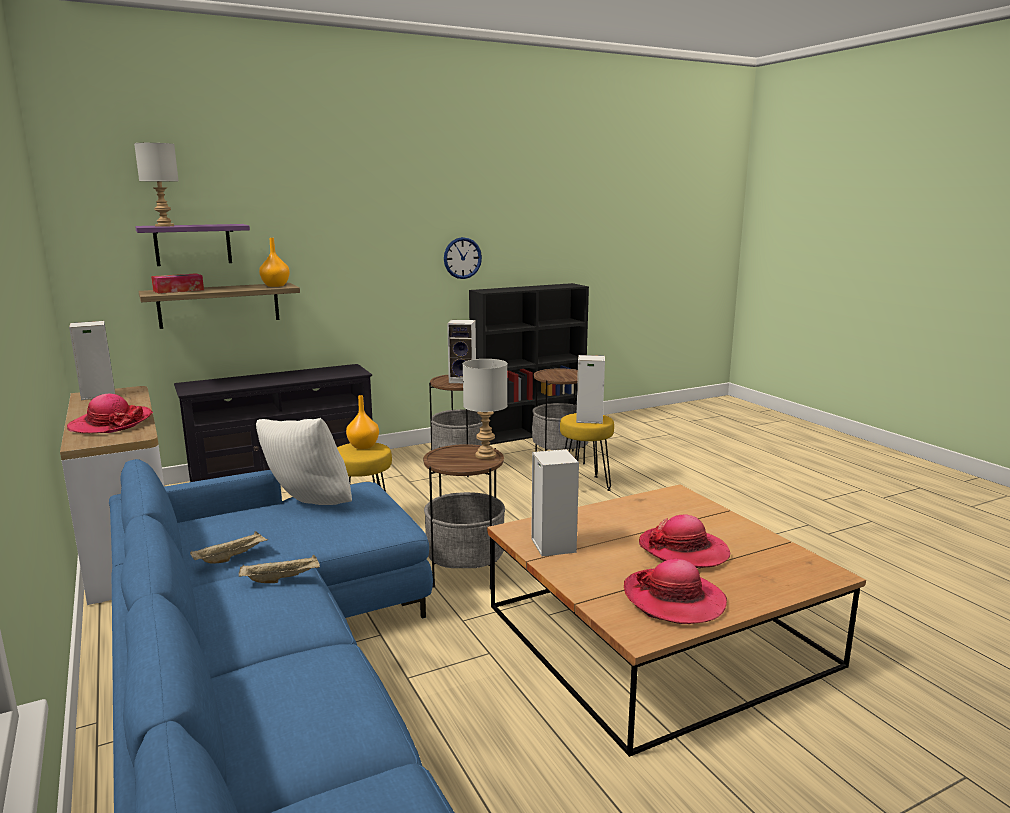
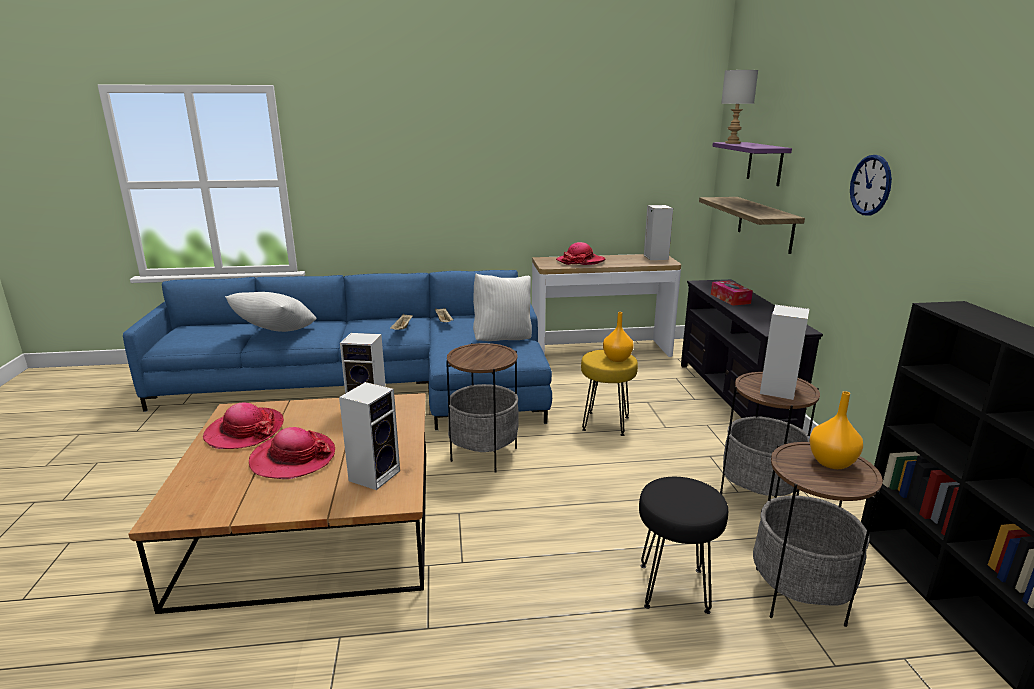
camera: 110 degrees right, 5 degrees up
(178, 290) = (734, 201): tissue box -> tissue box (730, 299)
(275, 285) = (770, 214): orange vase -> orange vase (832, 462)
(339, 716) = (276, 334): none -> white pillow
(462, 258) = (976, 244): wall clock -> wall clock (870, 185)
(486, 456) = (476, 363): grey table lamp -> none
(585, 484) = (674, 588): yellow stool -> black stool
(588, 419) = (675, 495): speaker -> speaker (375, 474)

